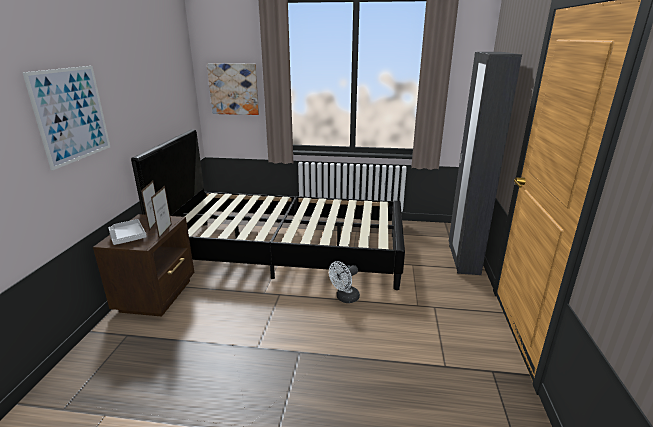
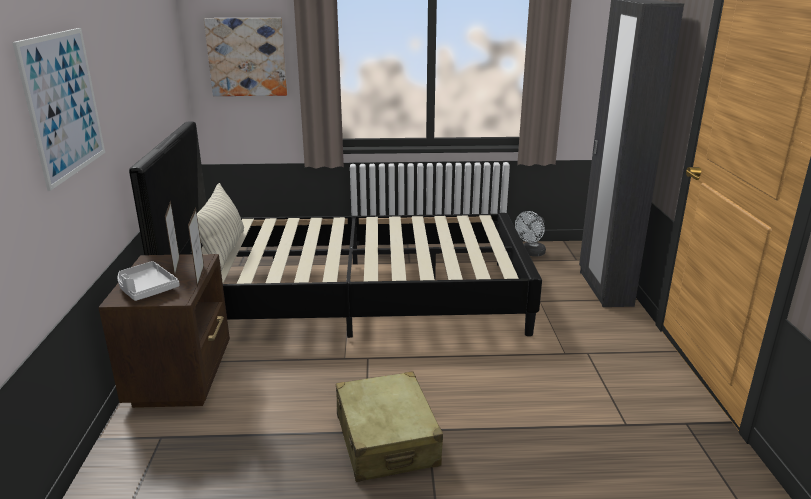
camera: 10 degrees left, 0 degrees up
(202, 214) = (223, 251): none -> pillow
(269, 356) = (386, 440): none -> beige suitcase
(345, 298) = (463, 354): white fan -> white fan (531, 253)

